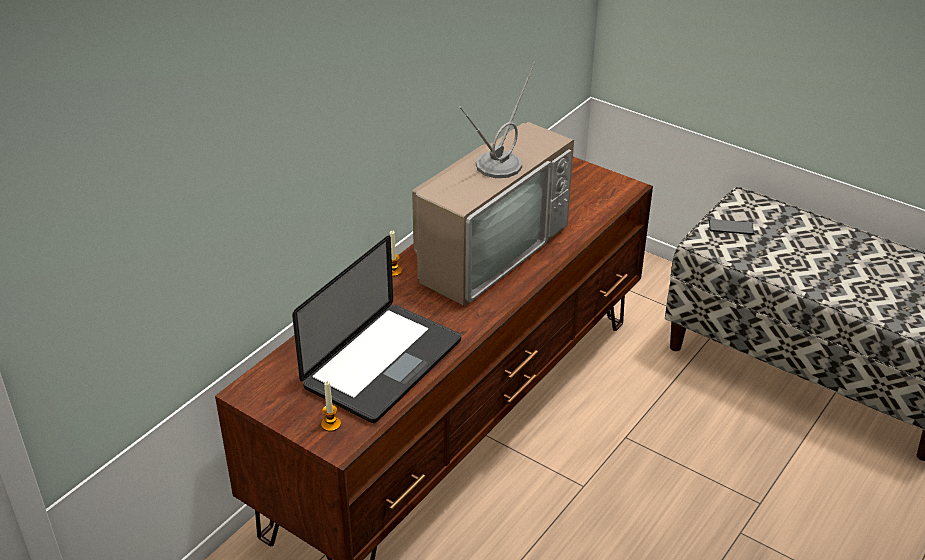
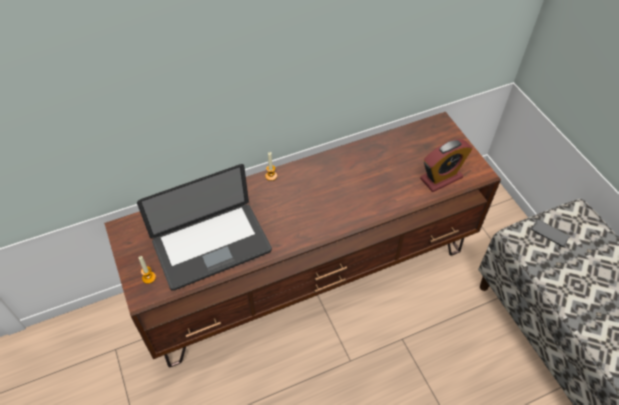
camera: 30 degrees right, 15 degrees up
(487, 248) = (343, 183): television -> none
(590, 205) = (441, 178): none -> alarm clock

